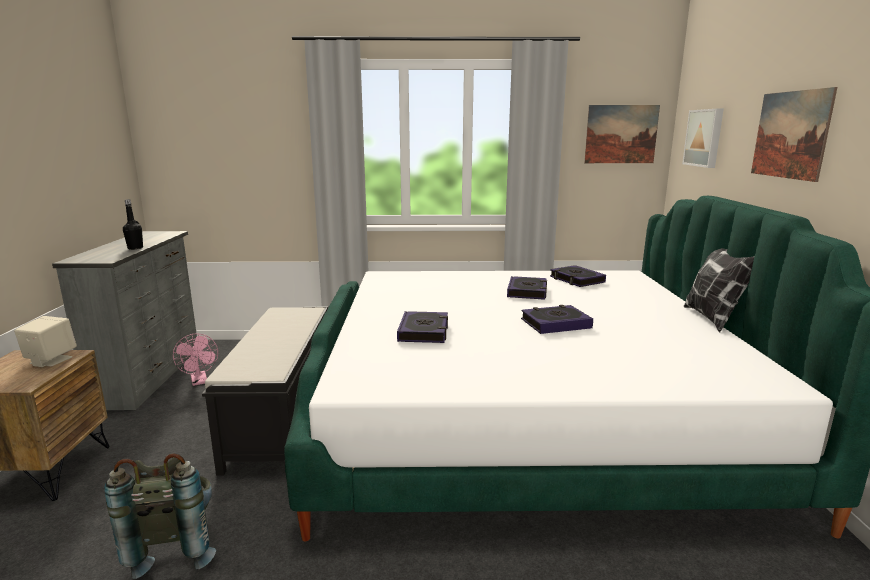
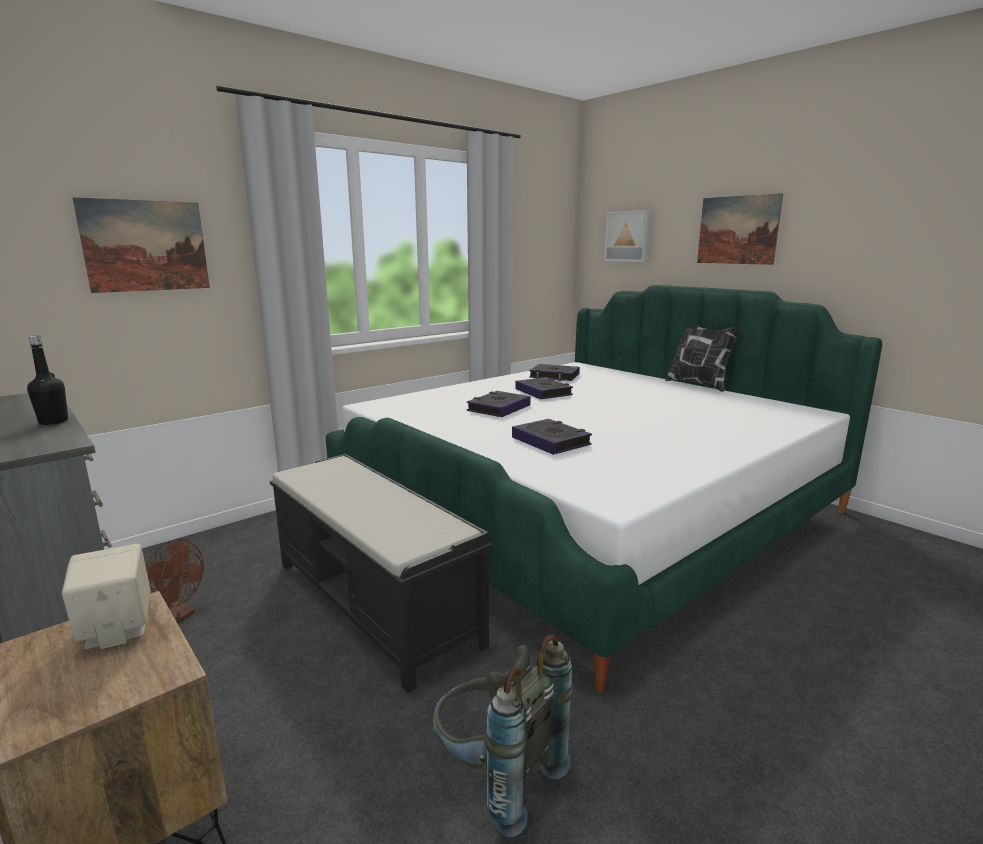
camera: 40 degrees left, 0 degrees up
(200, 381) = (178, 615): pink fan -> brown fan
(555, 324) = (624, 410): book -> book (498, 408)
(621, 134) = (545, 234): picture -> picture (146, 246)

